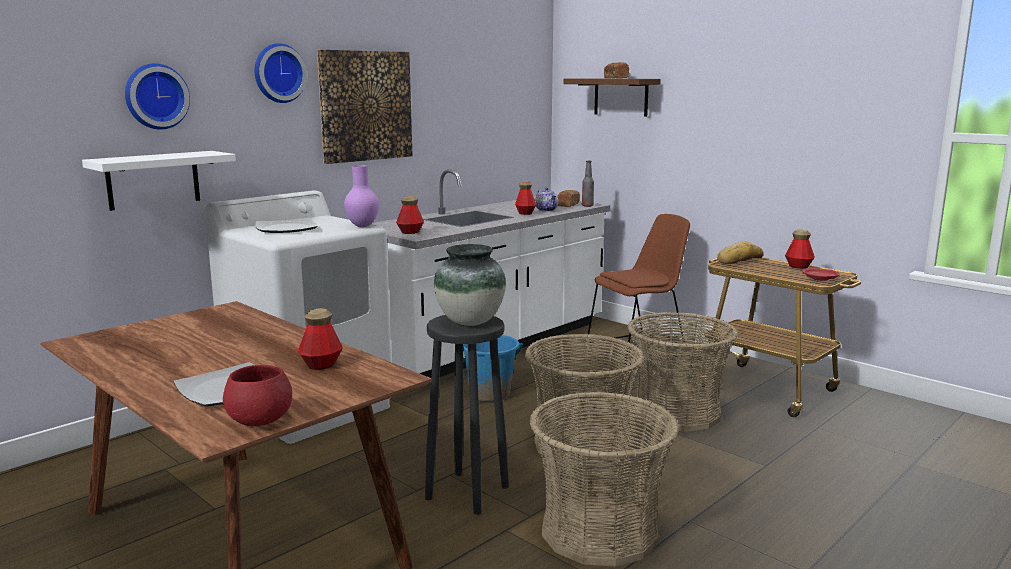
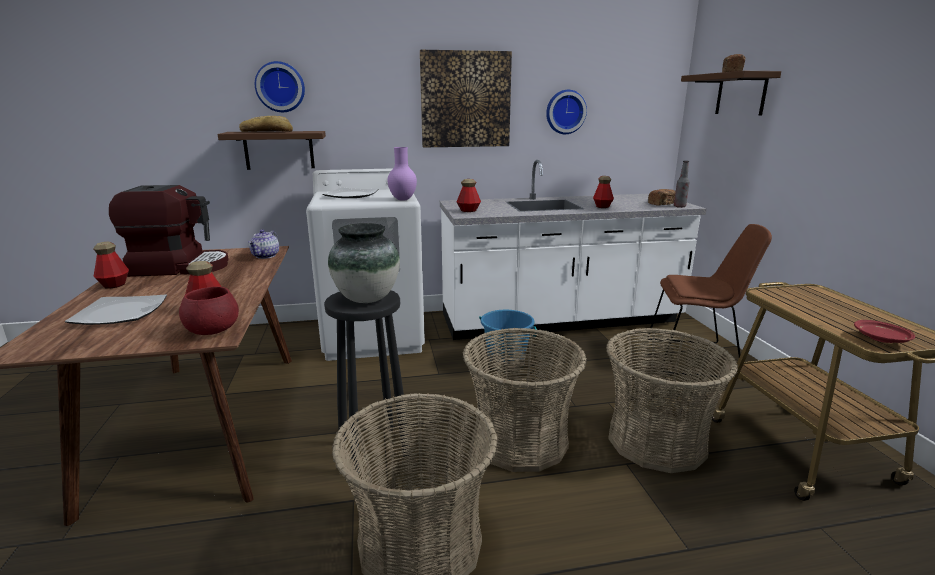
camera: 35 degrees right, 5 degrees up
(153, 180) = (279, 150): white shelf -> brown shelf
(159, 343) = (180, 267): none -> coffee machine
(261, 420) = (68, 346): red bowl -> red bowl (213, 331)
(278, 73) = (383, 70): wall clock -> wall clock (565, 112)
(546, 210) = (629, 206): teapot -> teapot (266, 256)
(738, 260) = (797, 290): bread -> bread (267, 132)
(798, 266) = (875, 314): bottle -> bottle (114, 285)

